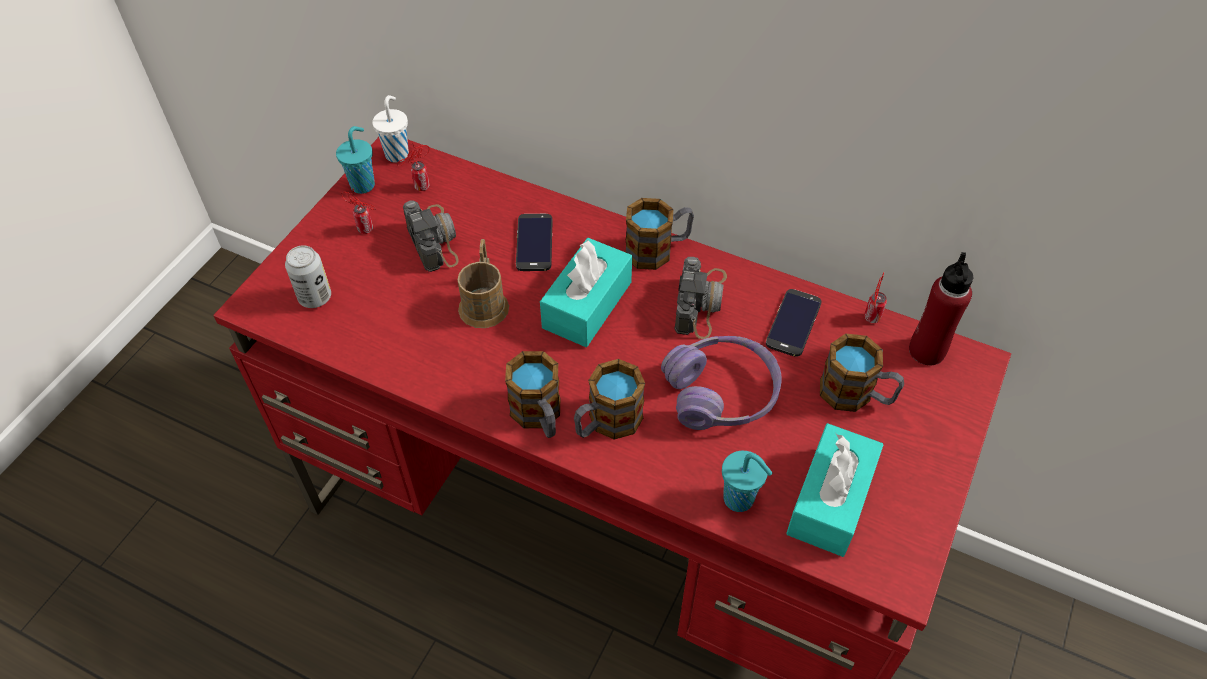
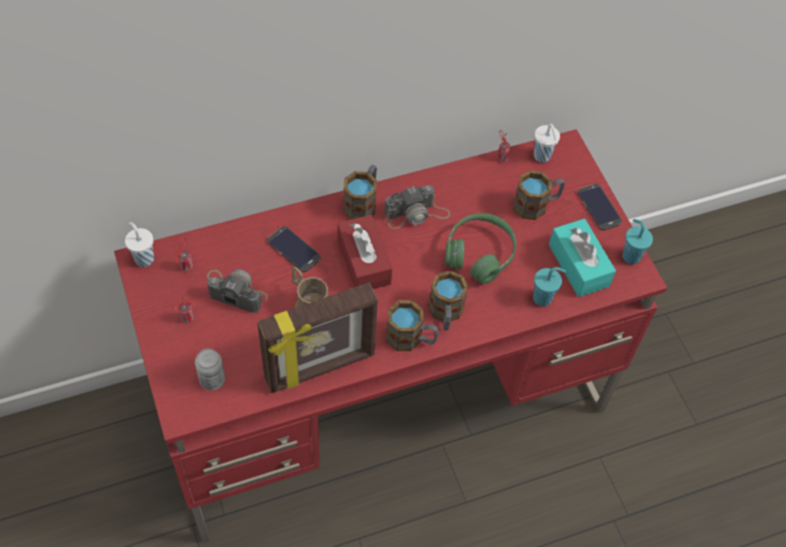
camera: 50 degrees left, 5 degrees up
(363, 184) = (148, 293): turquoise cup -> turquoise cup (630, 255)
(417, 368) = (320, 368): none -> picture frame
(587, 305) = (364, 261): turquoise tissue box -> red tissue box
(700, 302) = (416, 214): camera -> camera turned 105 degrees clockwise
(721, 393) = (479, 254): purple headphones -> green headphones
(793, 323) = (471, 190): phone -> phone (599, 207)
(926, 351) = (542, 157): red bottle -> white cup

